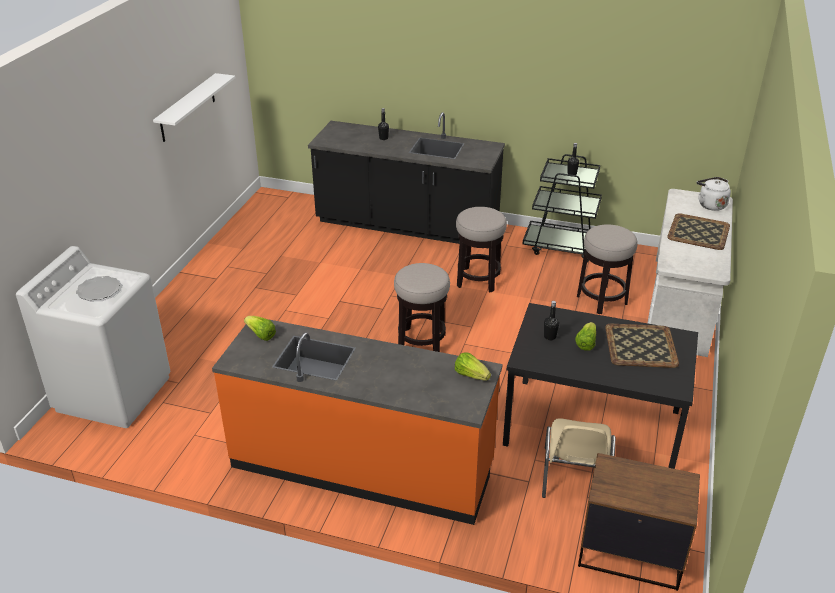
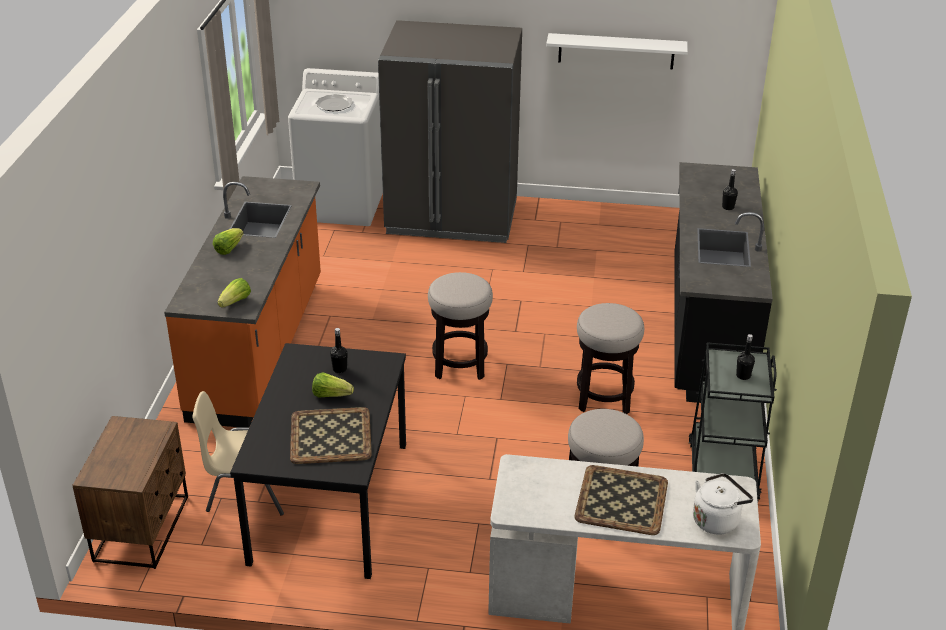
camera: 80 degrees right, 0 degrees up
(184, 323) = (452, 217): none -> grey fridge
(260, 335) = (290, 189): lettuce -> lettuce (228, 249)

